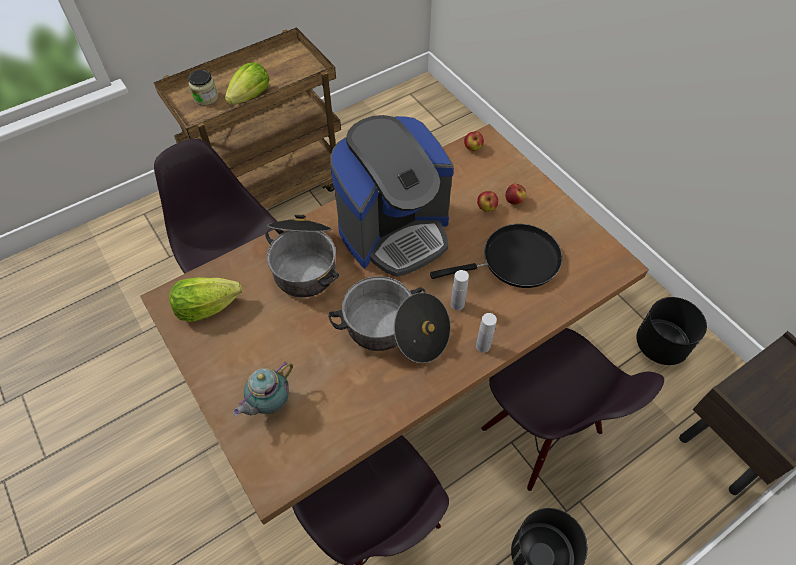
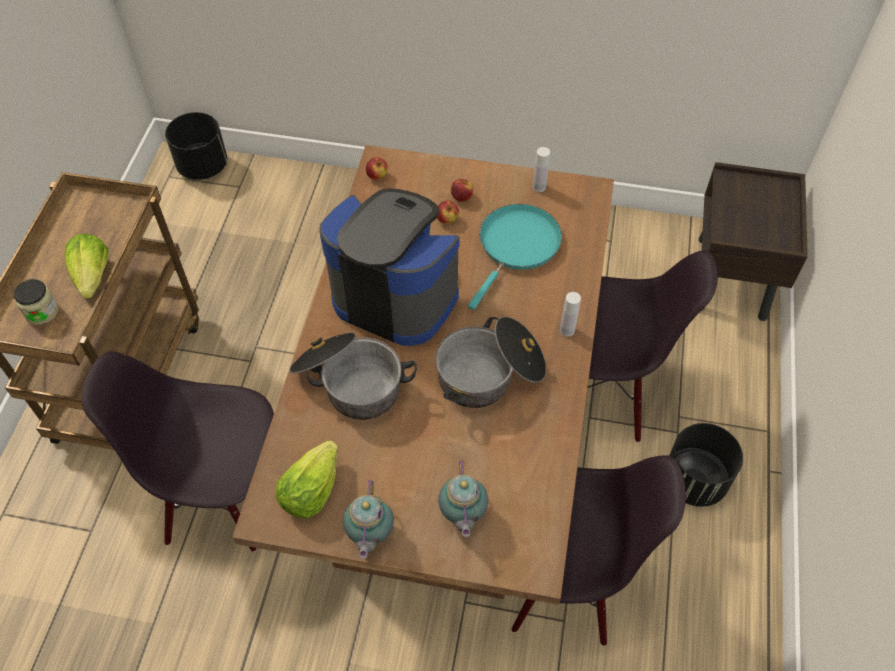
camera: 45 degrees left, 0 degrees up
(205, 363) = (369, 535): none -> teapot
(394, 231) = (395, 296): coffee machine -> coffee machine turned 75 degrees counterclockwise
(457, 304) = (513, 314): white bottle -> white bottle (539, 187)
(515, 261) = (516, 246): black frying pan -> turquoise frying pan
(660, 345) = (616, 249): black planter -> black planter (203, 166)

